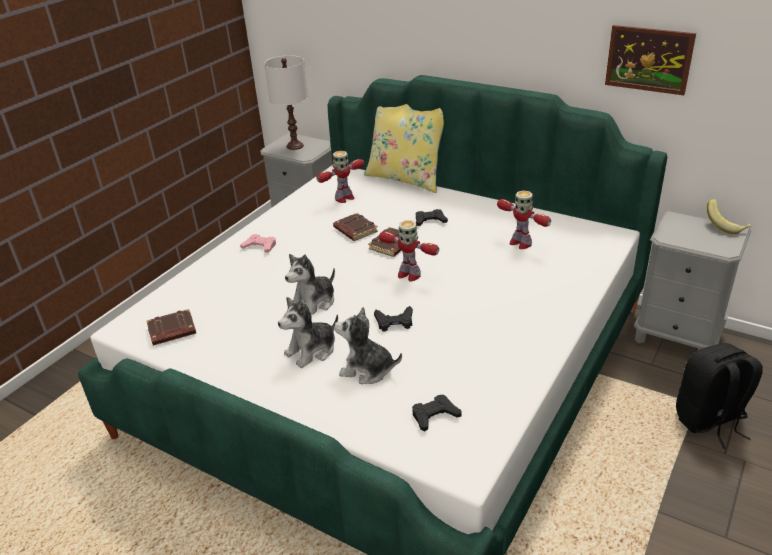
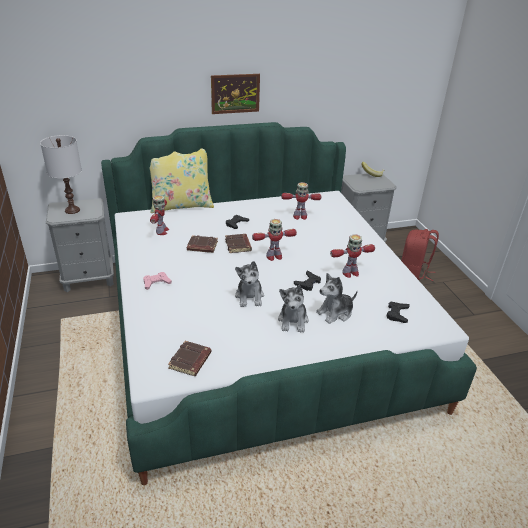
camera: 50 degrees left, 0 degrees up
(463, 337) = (350, 273): none -> toy robot
(648, 59) = (325, 90): picture -> picture (235, 93)
(709, 421) = (414, 273): black backpack -> red backpack

